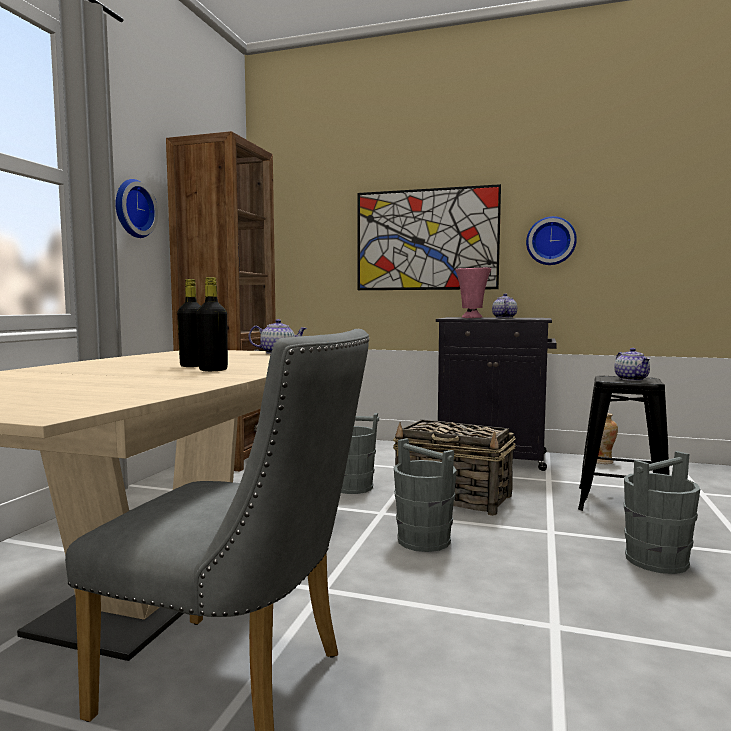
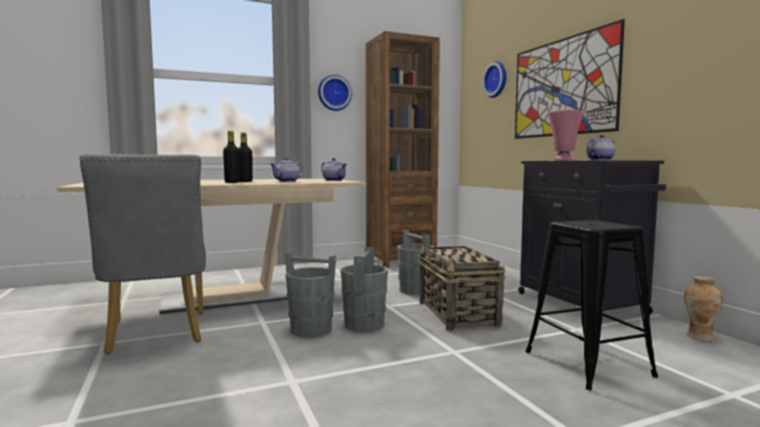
camera: 50 degrees right, 0 degrees up
(551, 241) = (671, 72): wall clock -> wall clock (497, 79)
(632, 379) = (596, 224): teapot -> teapot (287, 181)
(657, 560) = (469, 397): grey bucket -> grey bucket (311, 329)

